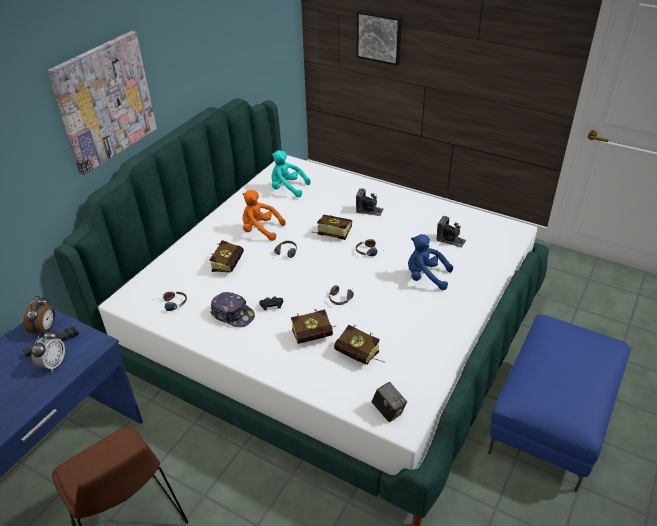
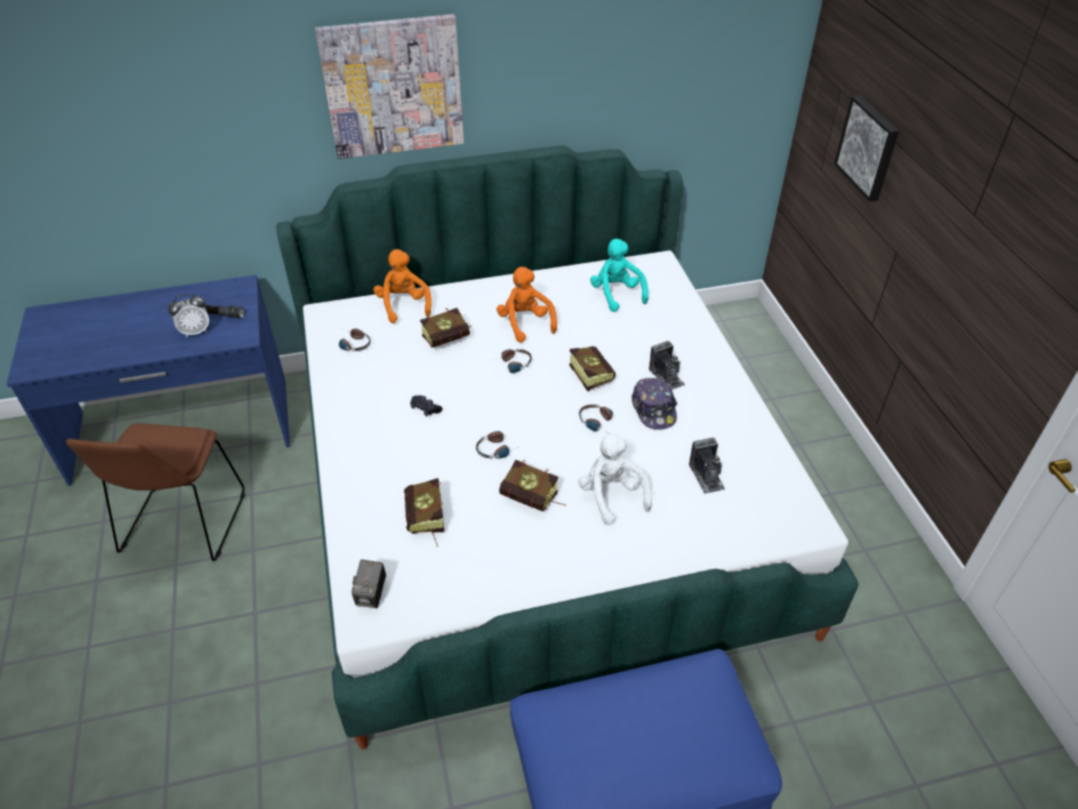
camera: 45 degrees right, 5 degrees up
(45, 329) = (228, 297): alarm clock -> none
(171, 265) = (403, 305): none -> orange plush toy
(233, 314) = (384, 391): cap -> cap (654, 409)
(316, 335) = (420, 469): book -> book (534, 500)
(425, 277) = (612, 495): blue plush toy -> white plush toy

